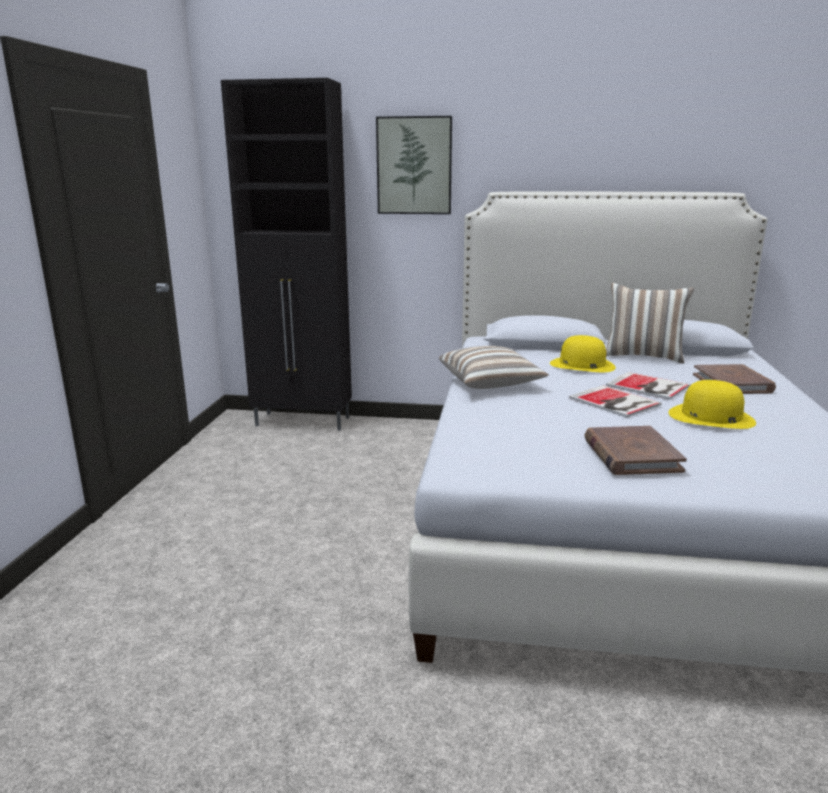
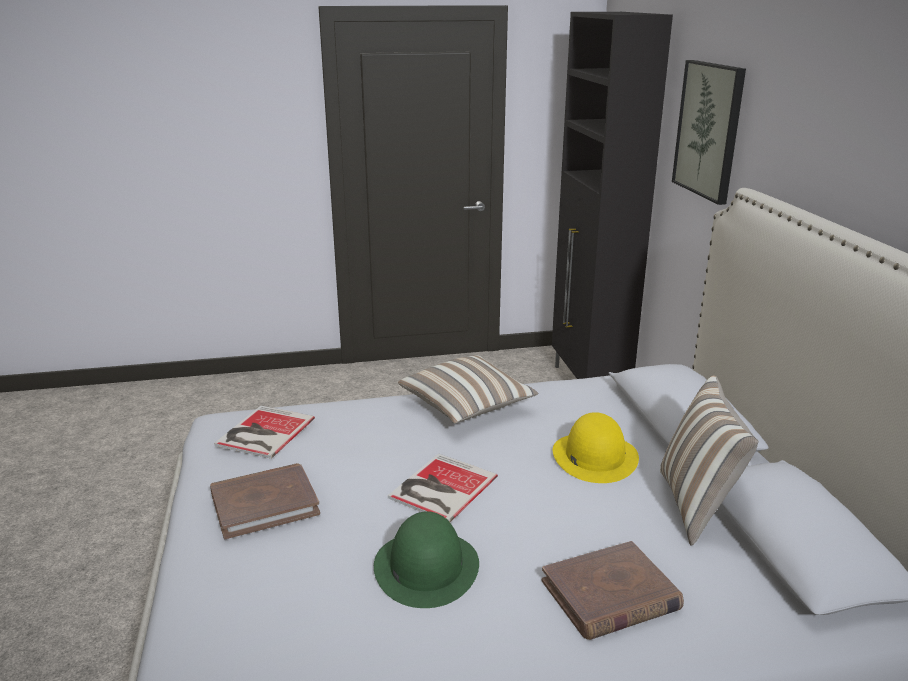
camera: 70 degrees right, 5 degrees up
(649, 387) = (527, 512): book -> book (262, 432)
(710, 417) = (426, 566): yellow hat -> green hat

